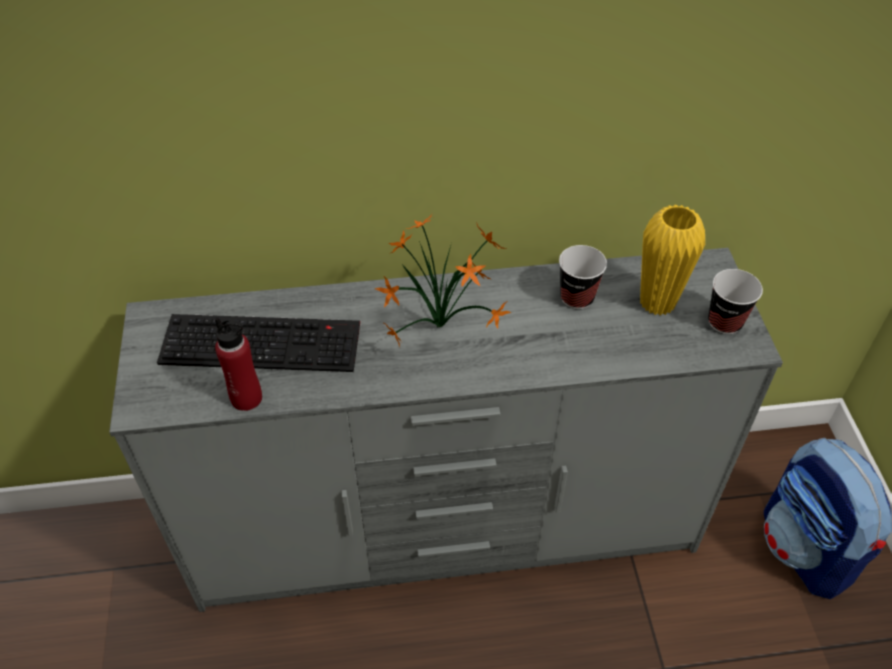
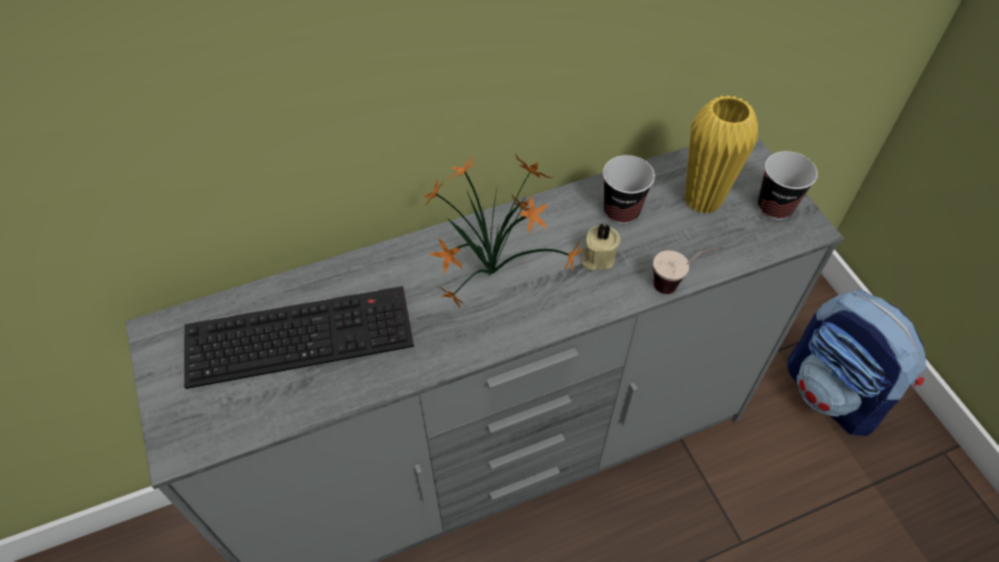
camera: 15 degrees left, 5 degrees up
(246, 398) = (303, 405): red bottle -> none
(540, 332) = (597, 258): none -> beige candle
(607, 370) = (679, 284): none -> cup

